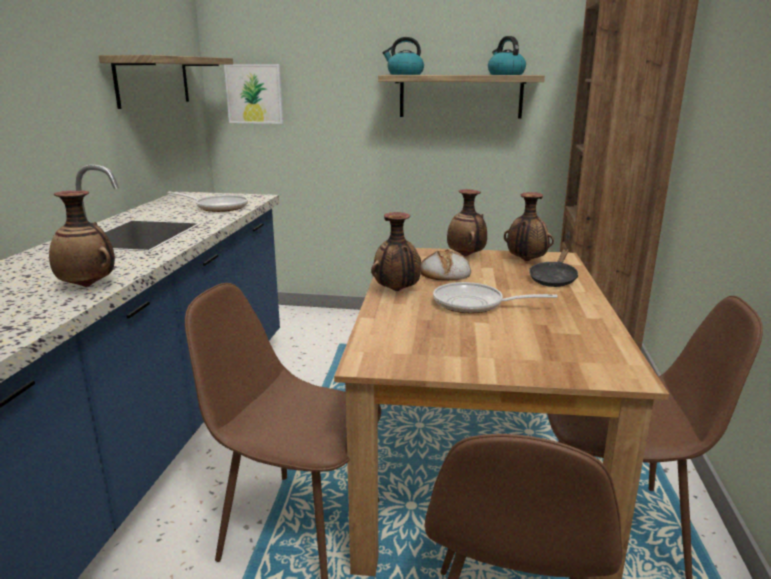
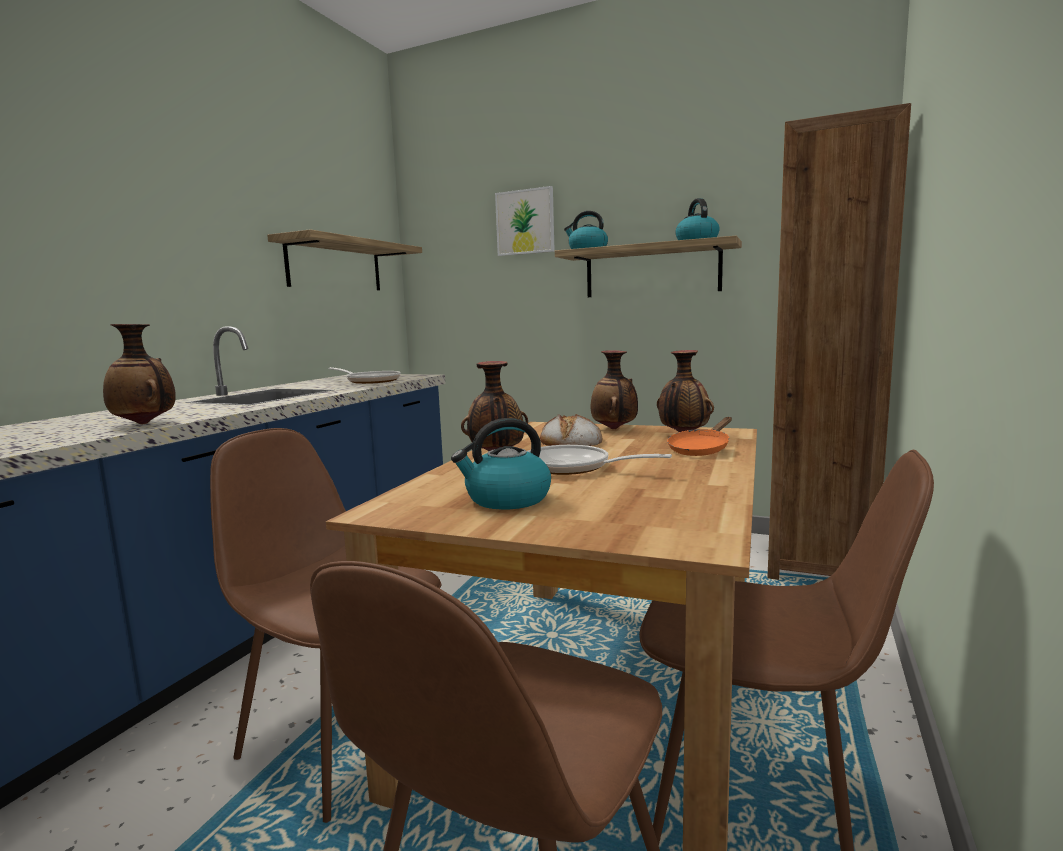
camera: 15 degrees right, 10 degrees down
(254, 94) = (446, 283): picture -> picture (525, 222)
(456, 343) = (507, 499): none -> kettle
(553, 279) = (701, 449): black frying pan -> orange frying pan

